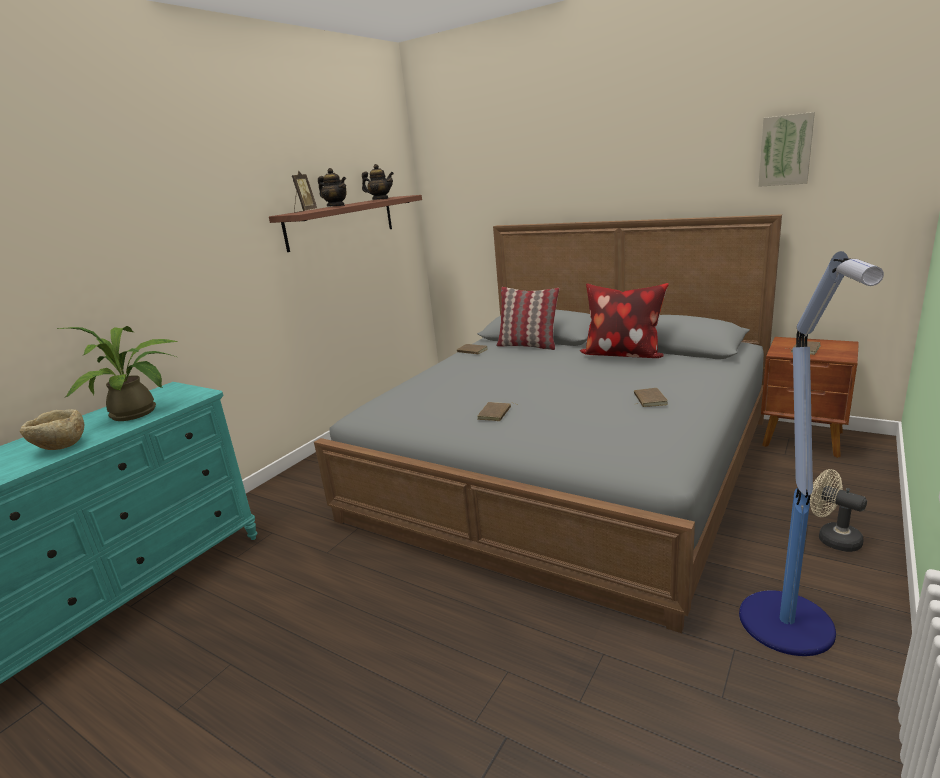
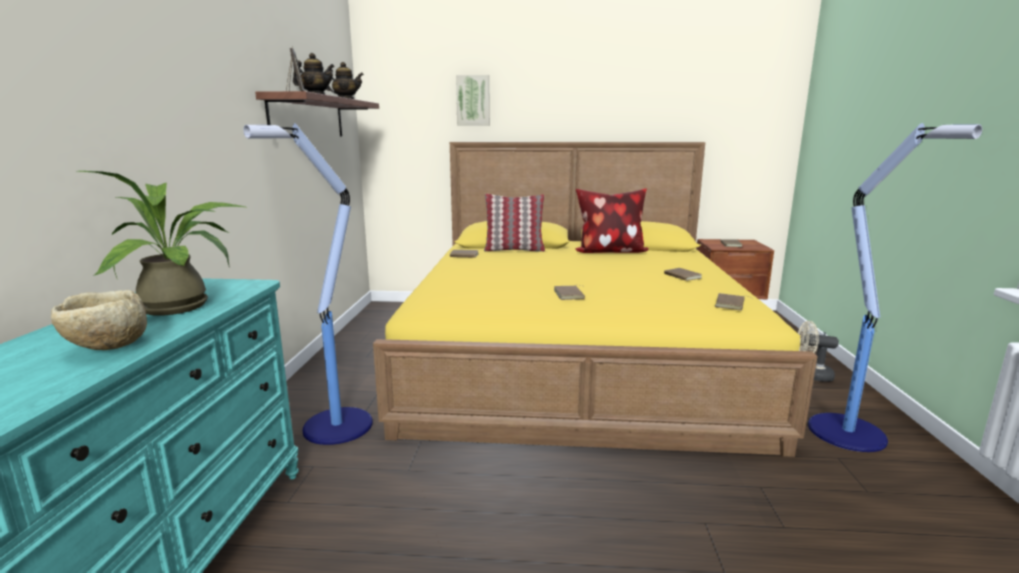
camera: 30 degrees left, 5 degrees down
(311, 502) = (335, 427): none -> floor lamp
(565, 466) = (574, 357): grey bed -> yellow bed
(644, 447) = (731, 304): none -> brown book
(785, 150) = (704, 93): picture -> picture (473, 101)

